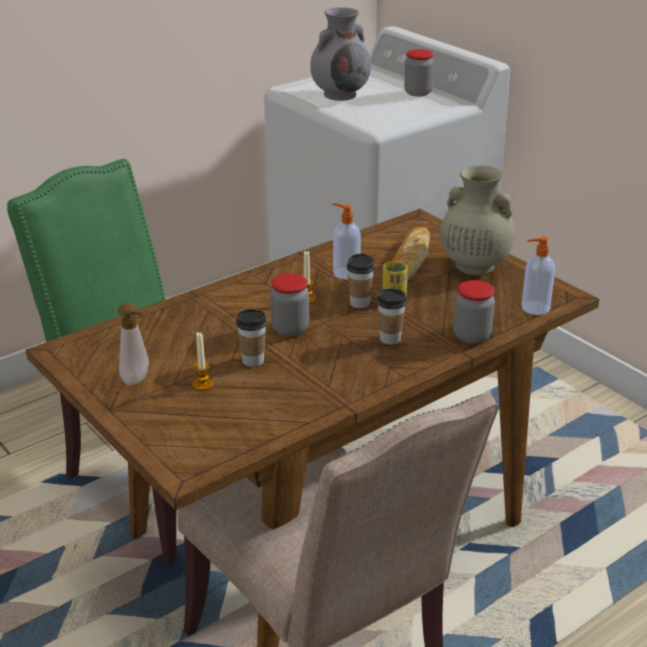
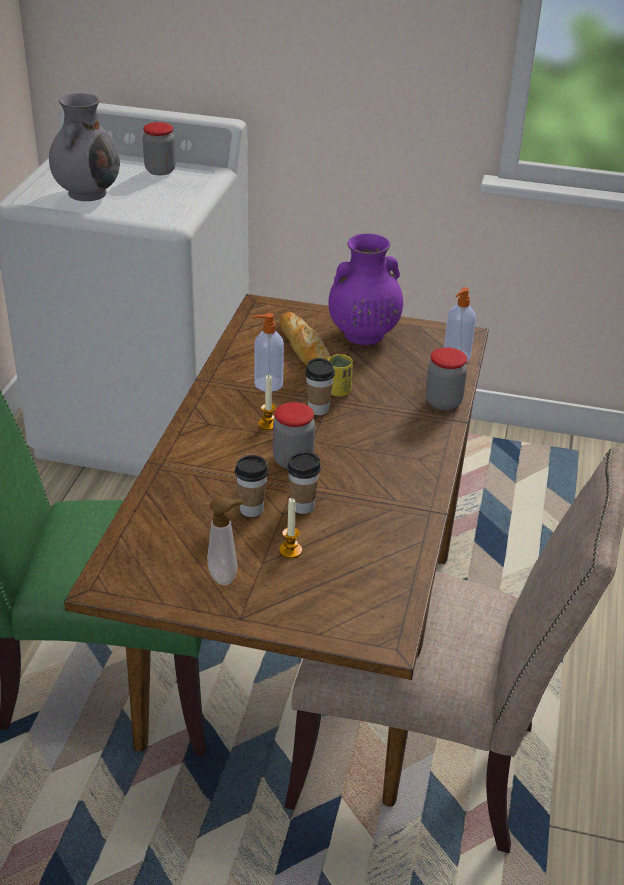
camera: 40 degrees left, 5 degrees up
(390, 339) = (386, 433): cup -> cup (251, 509)
(473, 265) = (362, 335): beige vase -> purple vase

